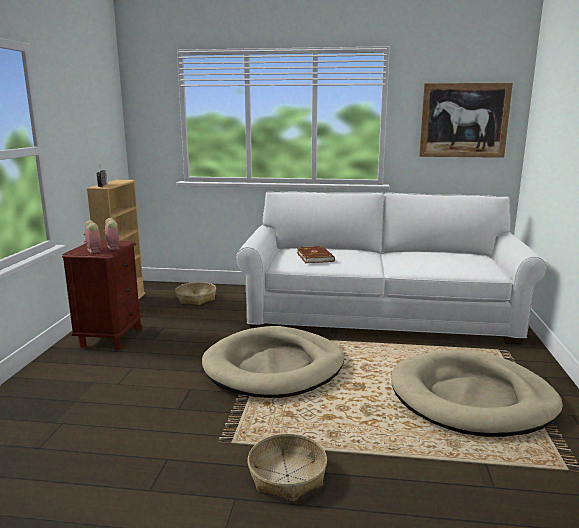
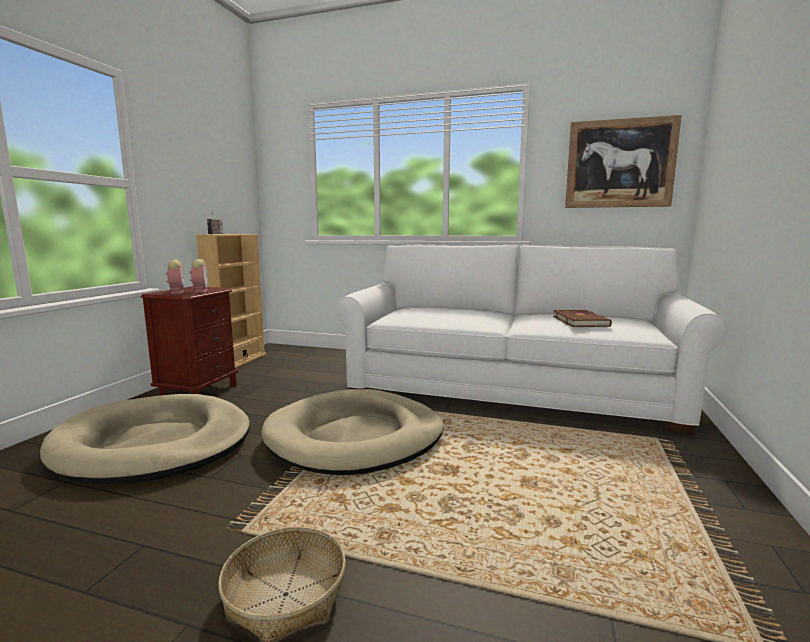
camera: 10 degrees right, 5 degrees down
(196, 299) = (313, 361): basket -> none
(315, 257) = (430, 313): brown book -> brown book (581, 321)
(472, 398) = (608, 502): beige dog bed -> beige dog bed (154, 444)

